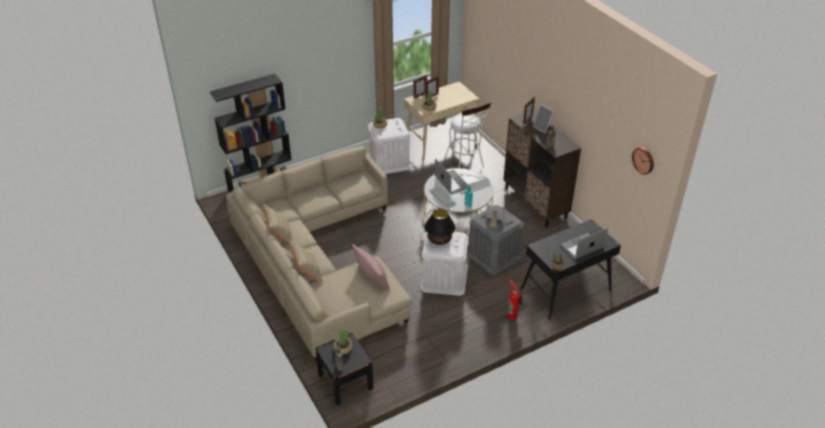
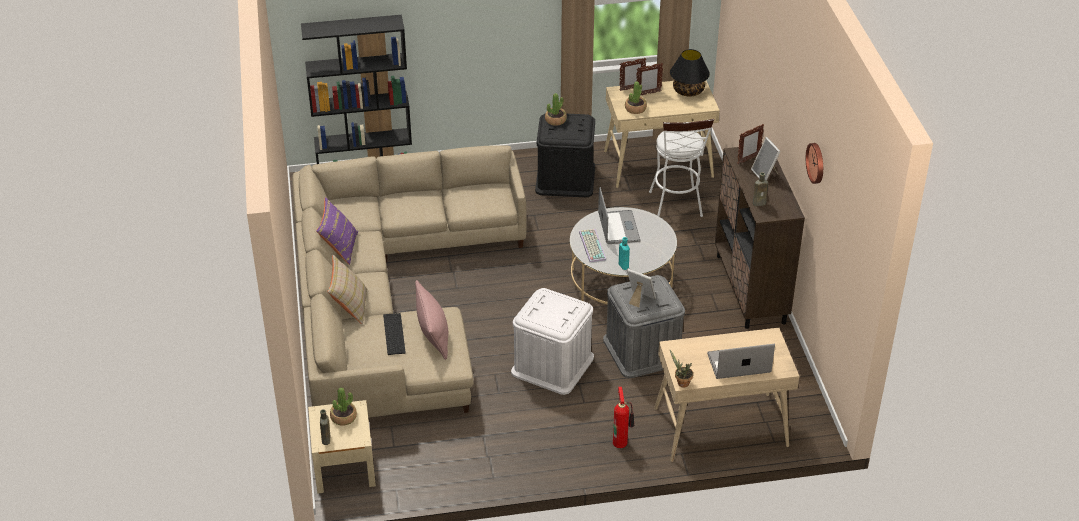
camera: 20 degrees right, 0 degrees up
(280, 236) = (339, 248): beige pillow -> purple pillow
(345, 381) = (344, 466): black nightstand -> beige nightstand
(346, 283) = (393, 333): none -> keyboard
(389, 161) = (565, 178): white storage box -> black storage box
(439, 239) = (547, 304): black table lamp -> black table lamp (688, 91)
(565, 291) = (720, 428): black desk -> beige desk
(644, 160) = (855, 254): wall clock -> wall clock (816, 163)

